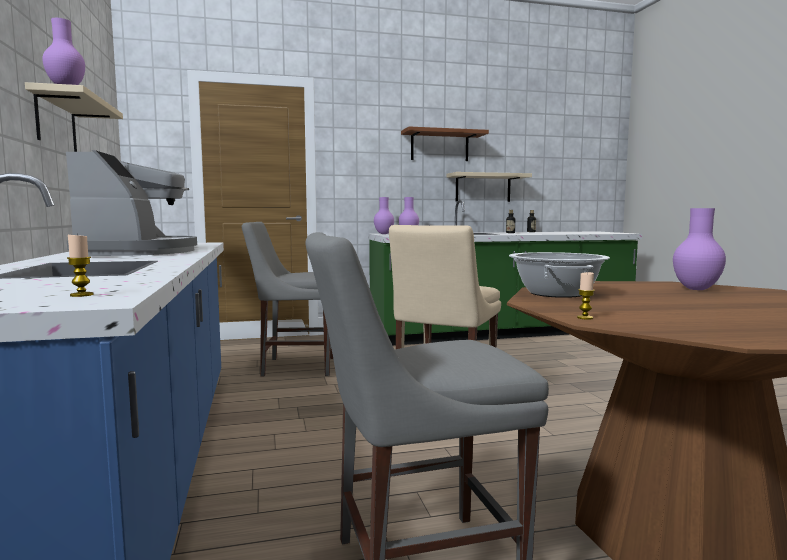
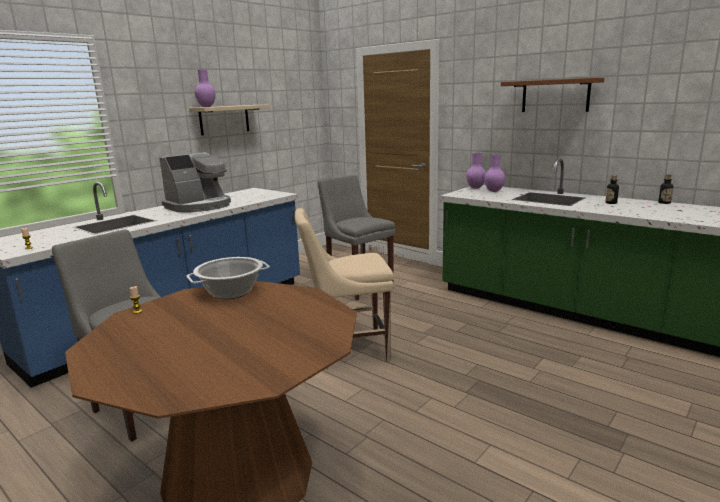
camera: 55 degrees right, 10 degrees up
(483, 188) = (606, 143): beige shelf -> none
(696, 289) = (304, 323): purple vase -> none

